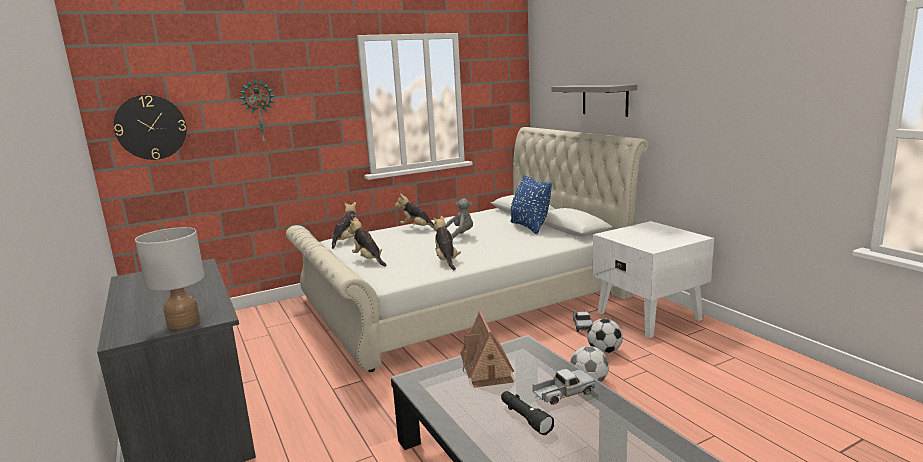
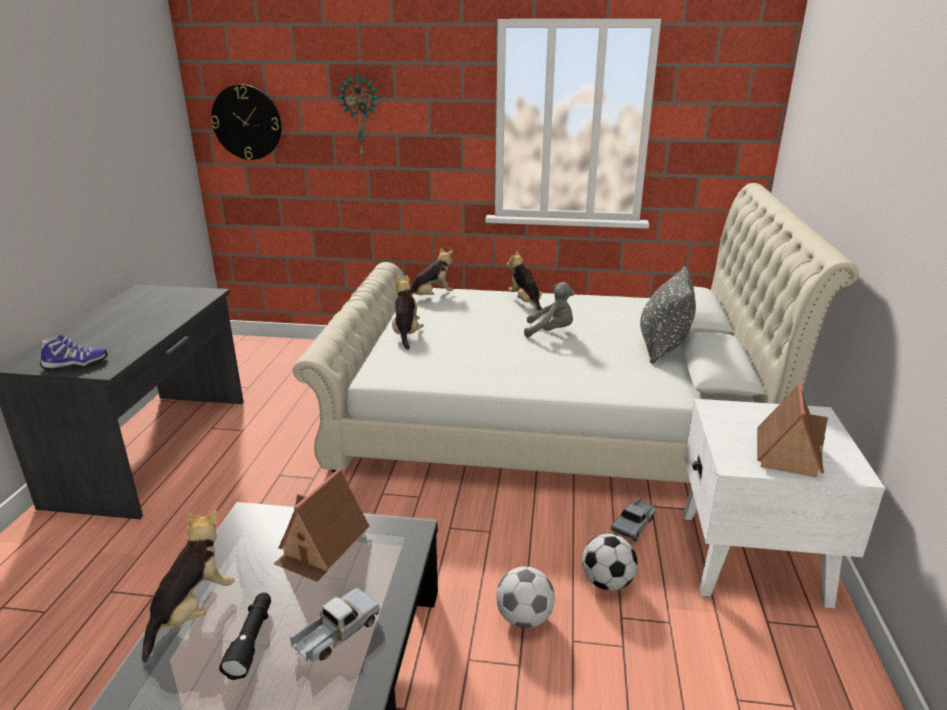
camera: 35 degrees right, 10 degrees up
(183, 323) = (75, 365): grey table lamp -> shoe
(446, 261) = (478, 367): plush toy -> plush toy (192, 611)
(529, 227) = (662, 348): blue pillow -> grey pillow
(563, 394) = (336, 633): toy truck -> toy truck turned 60 degrees counterclockwise
(605, 100) = (844, 169): grey shelf -> none
(663, 239) = (786, 453): none -> toy house

